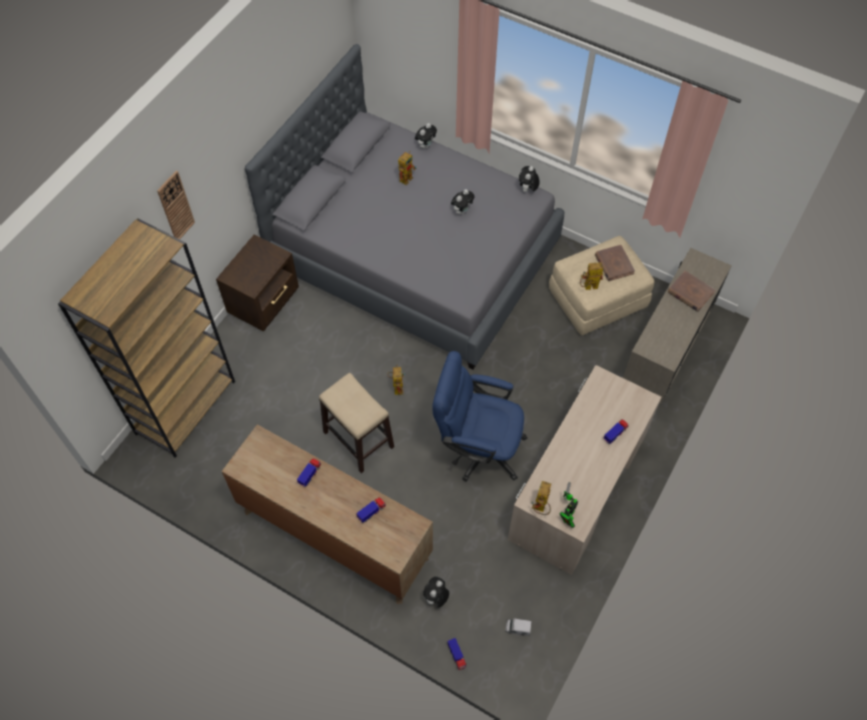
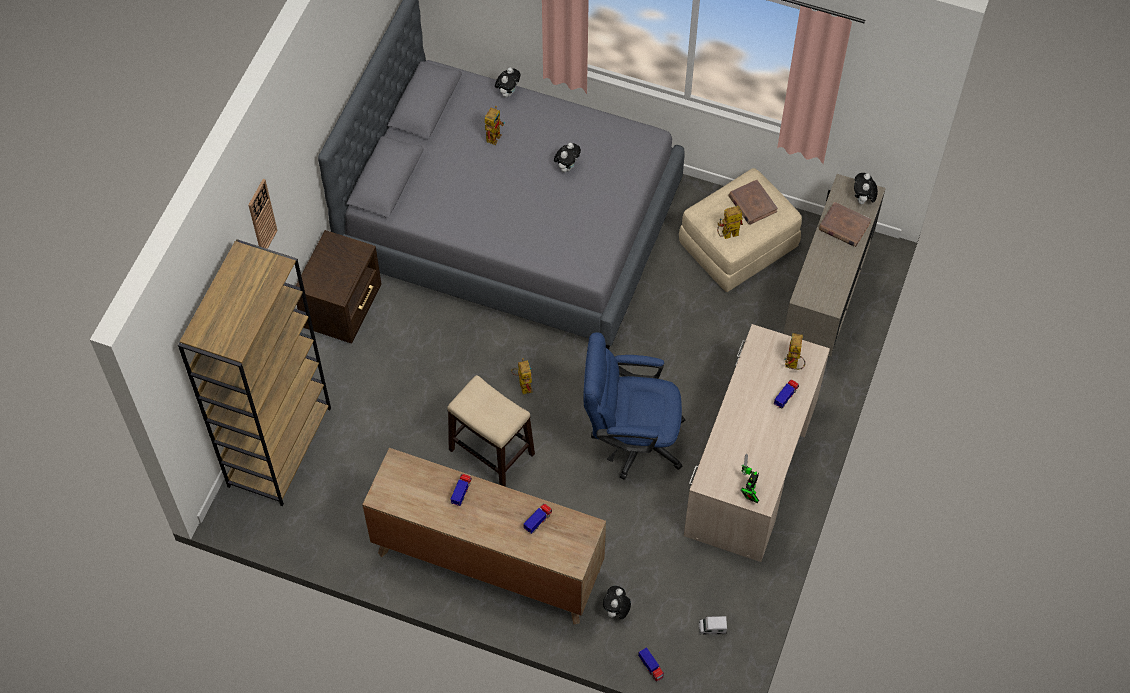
camera: 10 degrees left, 0 degrees up
(527, 190) = (638, 130): plush toy -> plush toy (862, 200)
(540, 508) = (719, 488): toy robot -> toy robot (793, 365)

